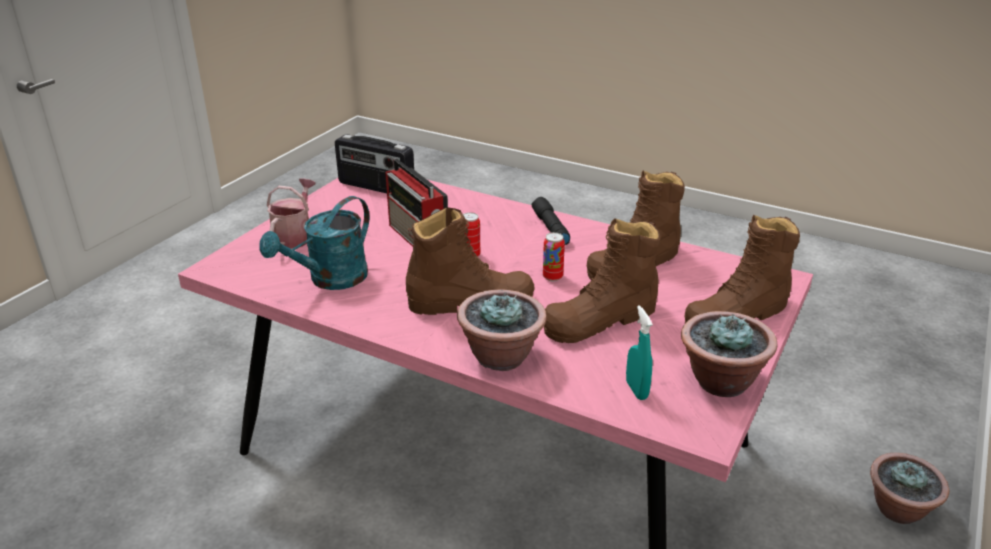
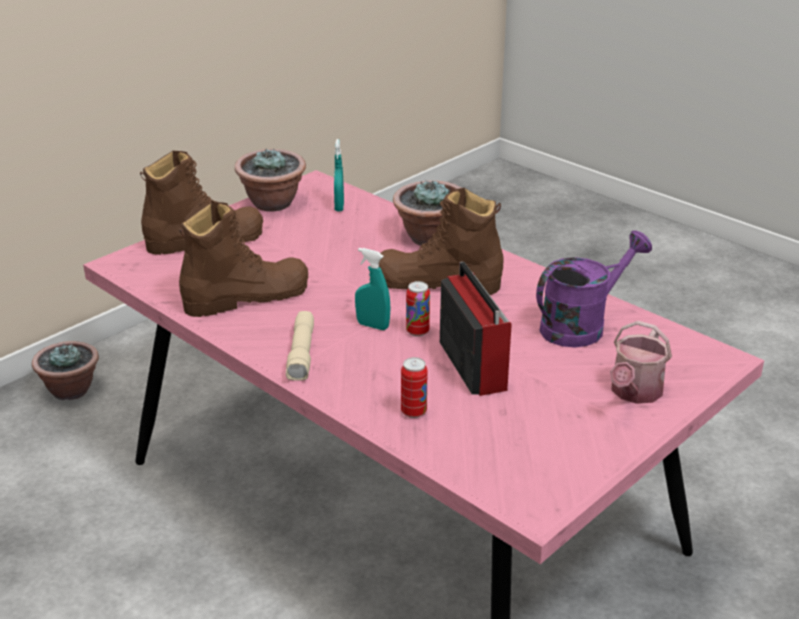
camera: 165 degrees left, 0 degrees up
(330, 280) = (581, 325): turquoise watering can -> purple watering can
(376, 187) = (519, 470): radio -> none
(509, 255) = (372, 326): none -> turquoise spray bottle
(549, 228) = (302, 354): black flashlight -> beige flashlight
(552, 277) = (342, 295): can -> can (413, 412)
(600, 319) = (326, 253): brown boot -> none

